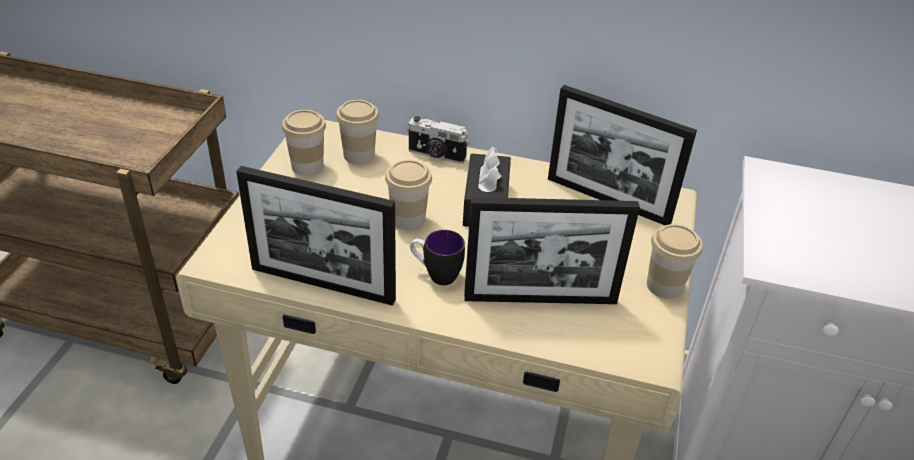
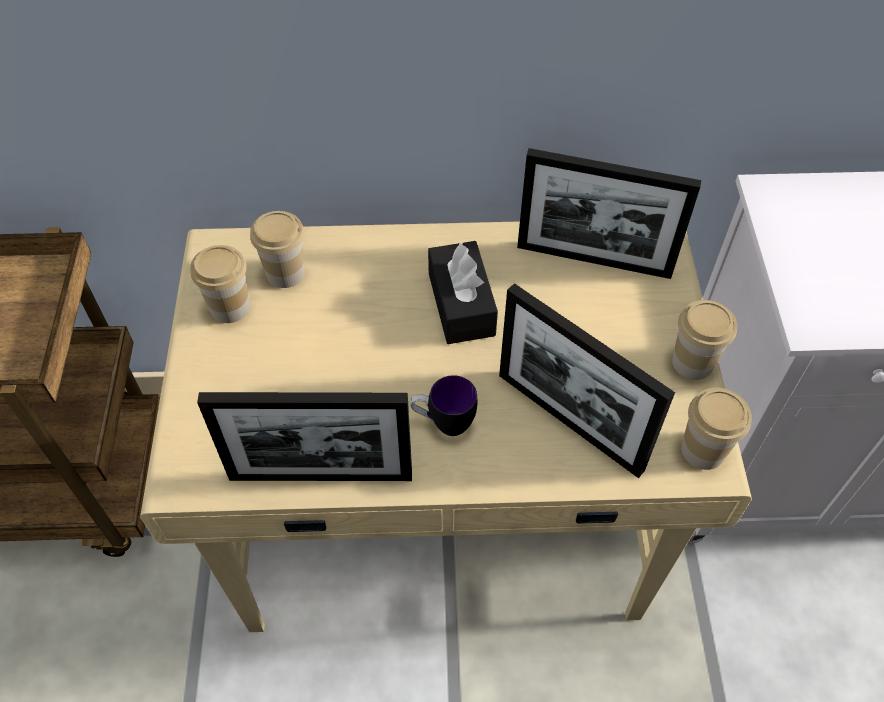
camera: 15 degrees left, 15 degrees up
(408, 219) = (381, 352): cup -> cup (703, 450)
(436, 155) = (377, 247): camera -> none
(540, 299) = (569, 422): picture frame -> picture frame turned 60 degrees clockwise

